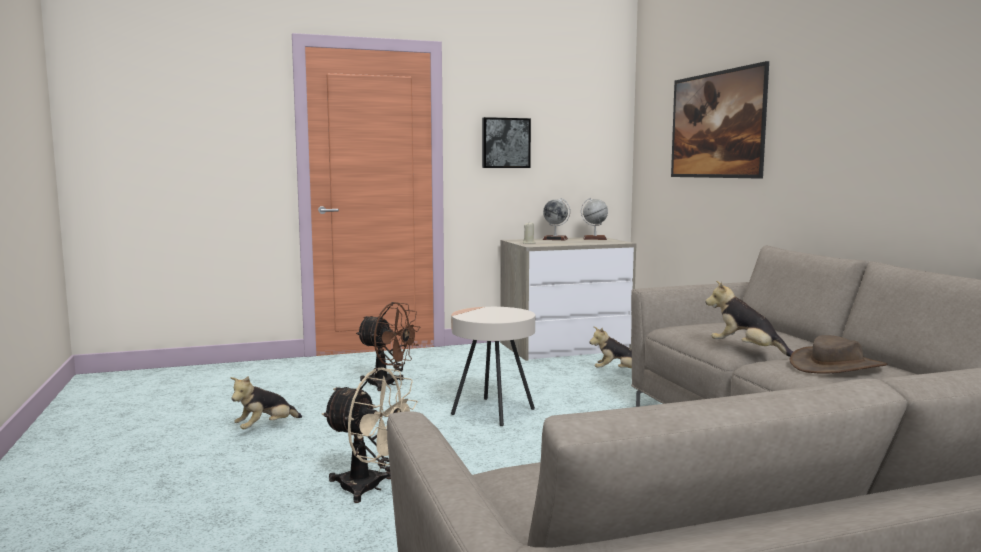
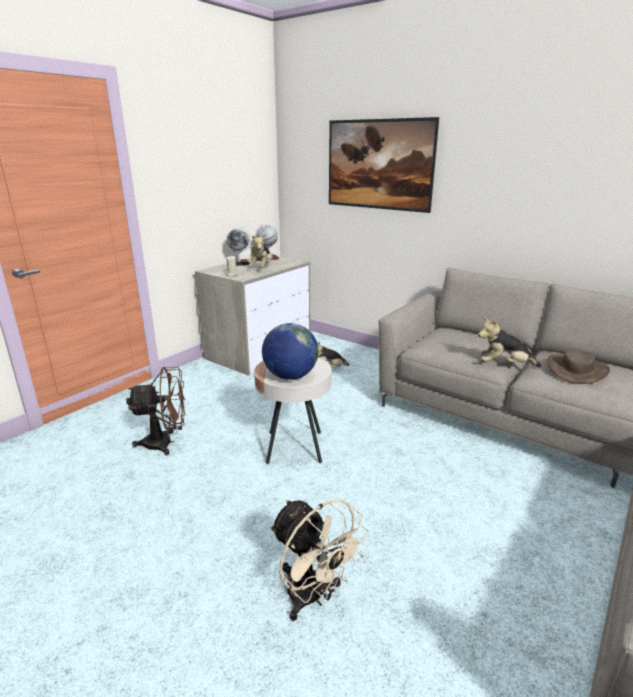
camera: 35 degrees left, 15 degrees up
(265, 428) = (109, 558): plush toy -> plush toy (262, 268)
(370, 488) = (313, 597): beige fan -> beige fan turned 60 degrees clockwise
(481, 316) = (290, 376): none -> globe
(505, 143) = (187, 178): picture -> none

